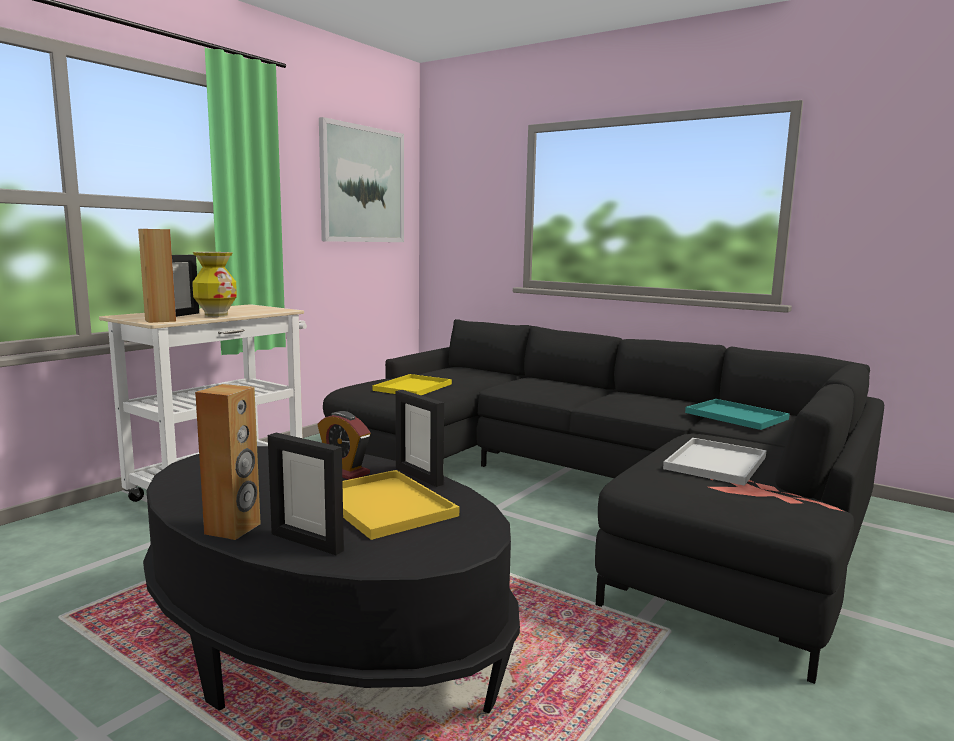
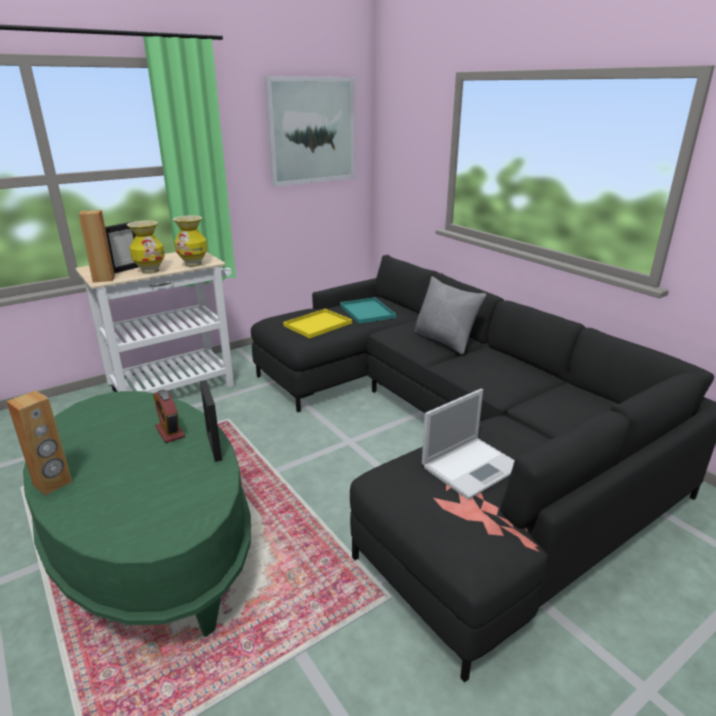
camera: 20 degrees right, 15 degrees up
(266, 311) = (193, 264): none -> vase
(308, 541) = (83, 507): picture frame -> none
(322, 640) = (150, 543): black coffee table -> green coffee table
(382, 504) = (161, 476): yellow tray -> none
(570, 388) = (445, 341): none -> grey pillow
(715, 462) = (472, 466): white tray -> laptop
(734, 415) = (558, 402): turquoise tray -> turquoise tray (366, 311)

